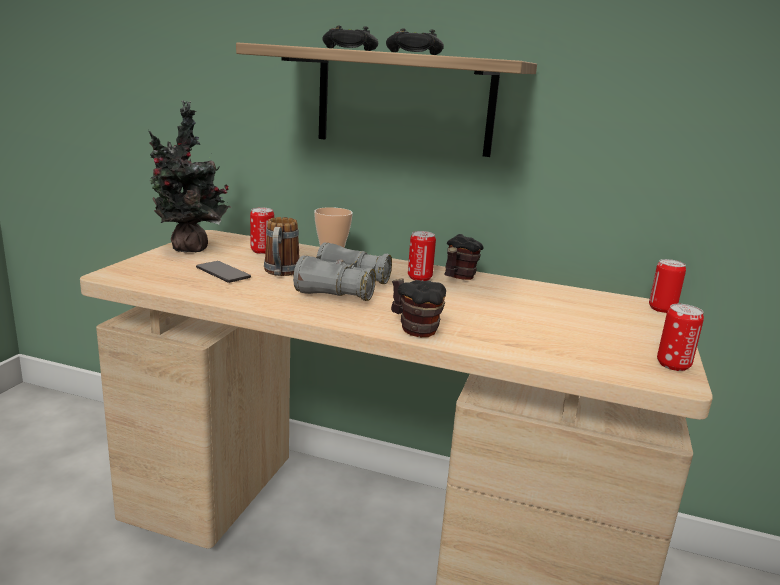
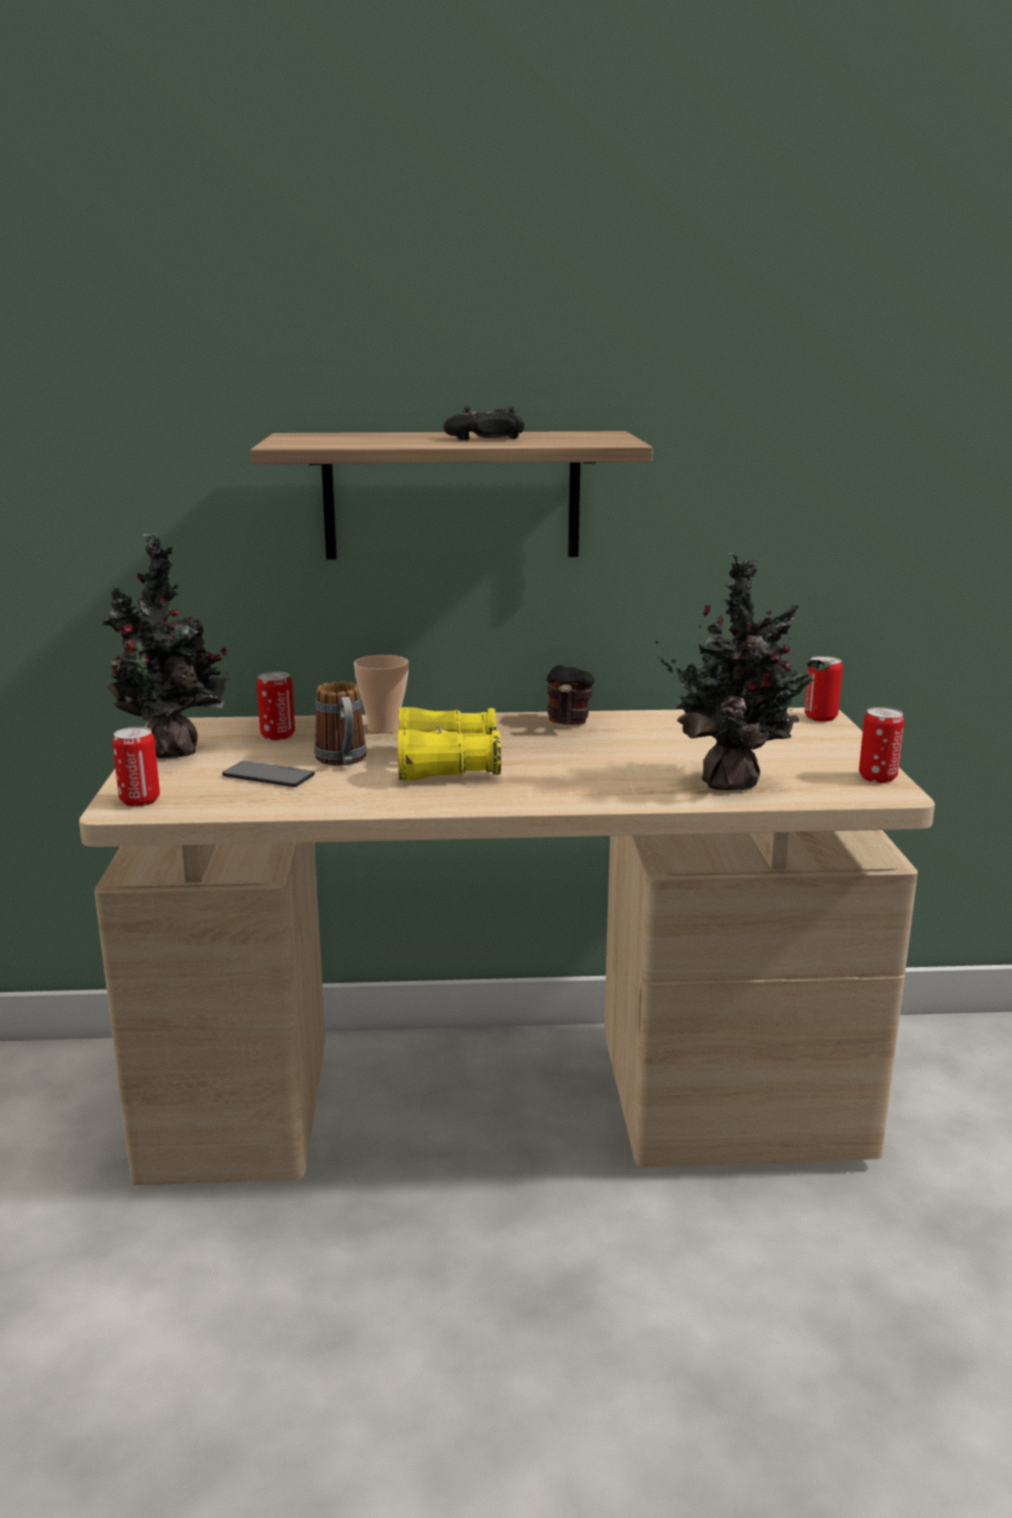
camera: 20 degrees left, 0 degrees up
(343, 288) = (447, 765): grey binoculars -> yellow binoculars
(349, 49) = (388, 437): black game controller -> none
(414, 328) = (584, 796): mug -> none
(419, 278) = (522, 733): can -> can (140, 800)
(542, 343) = (734, 782): none -> potted plant

